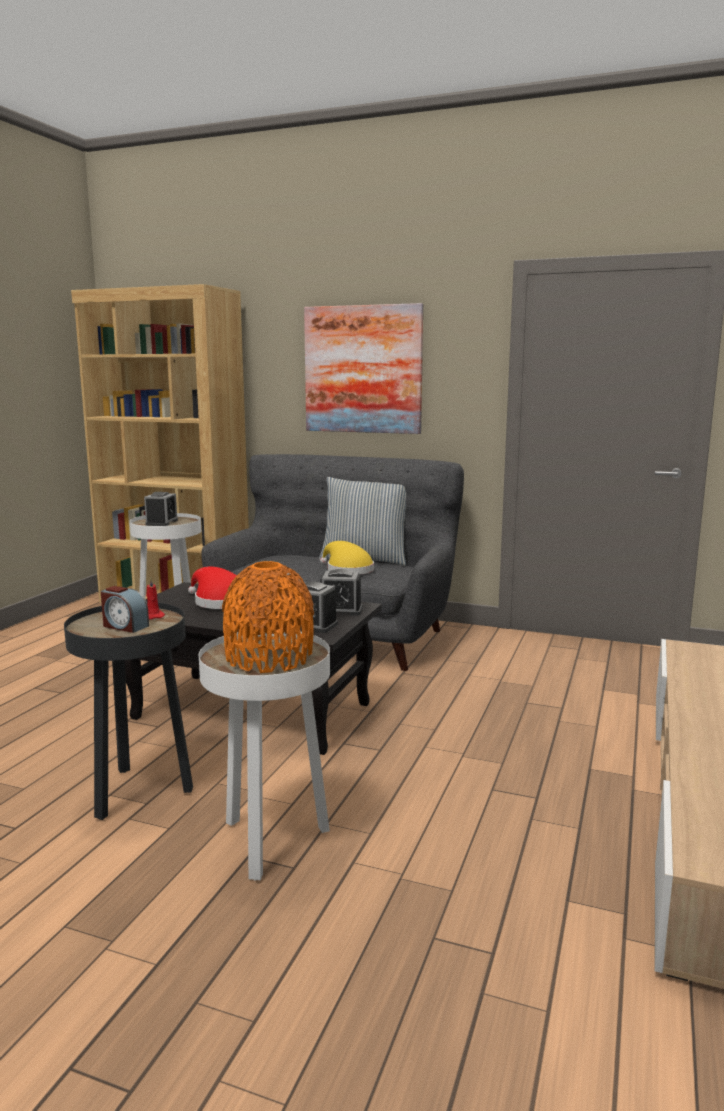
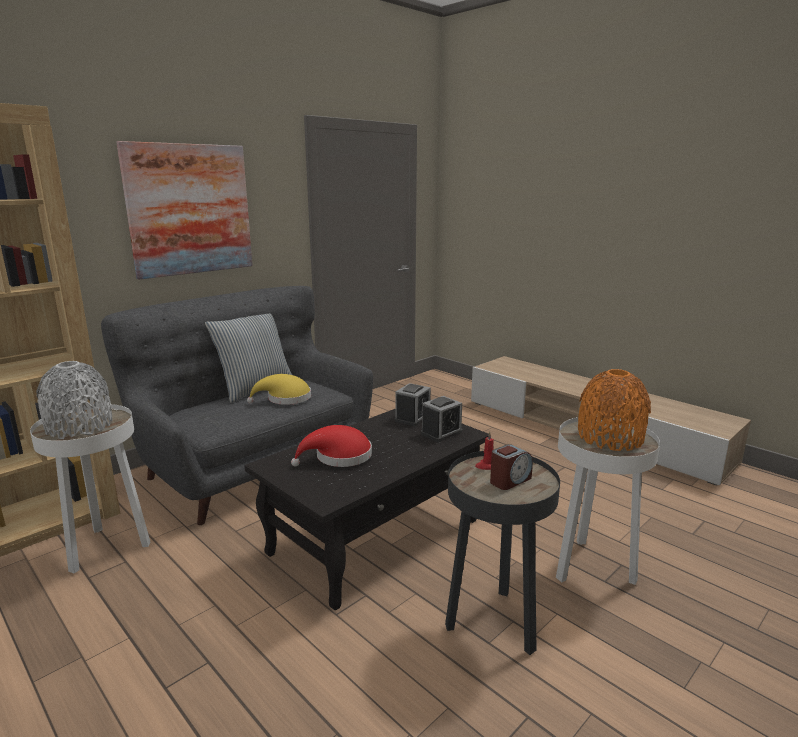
camera: 65 degrees left, 5 degrees up
(161, 522) = (79, 427): alarm clock -> grey vase

